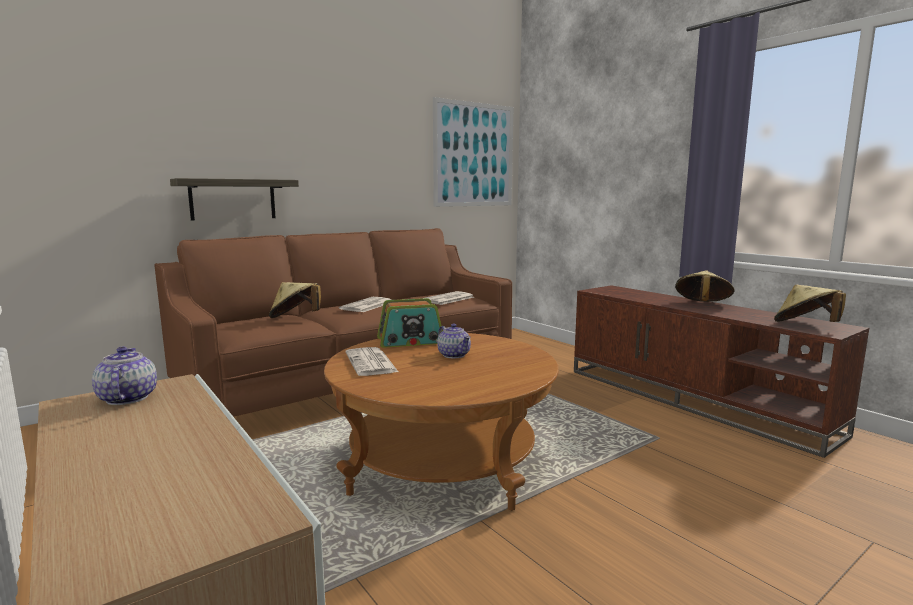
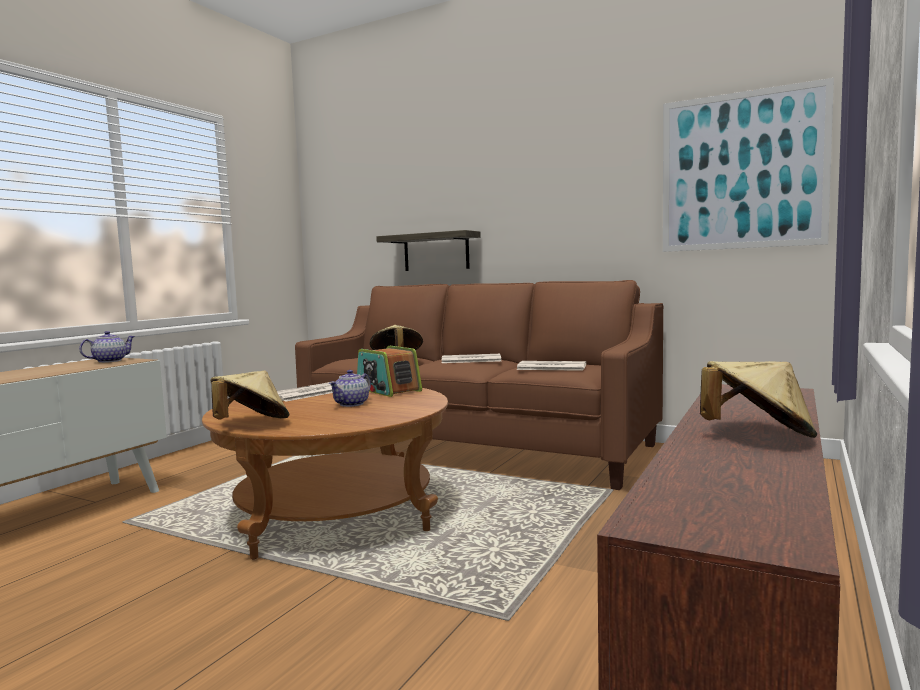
camera: 65 degrees right, 5 degrees down
(805, 326) = (700, 505): beige hat -> beige hat (251, 424)

